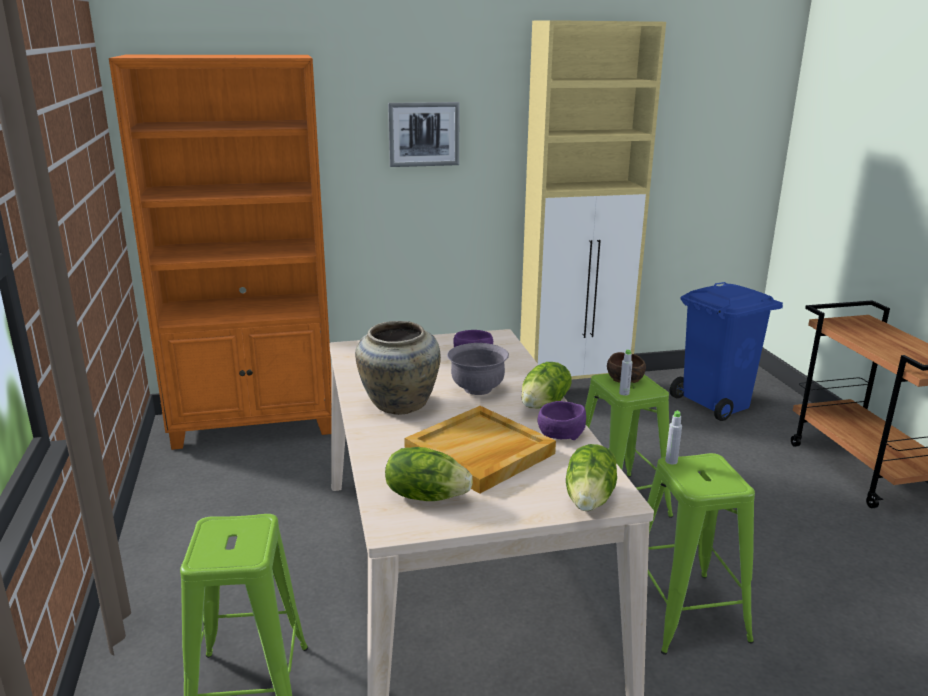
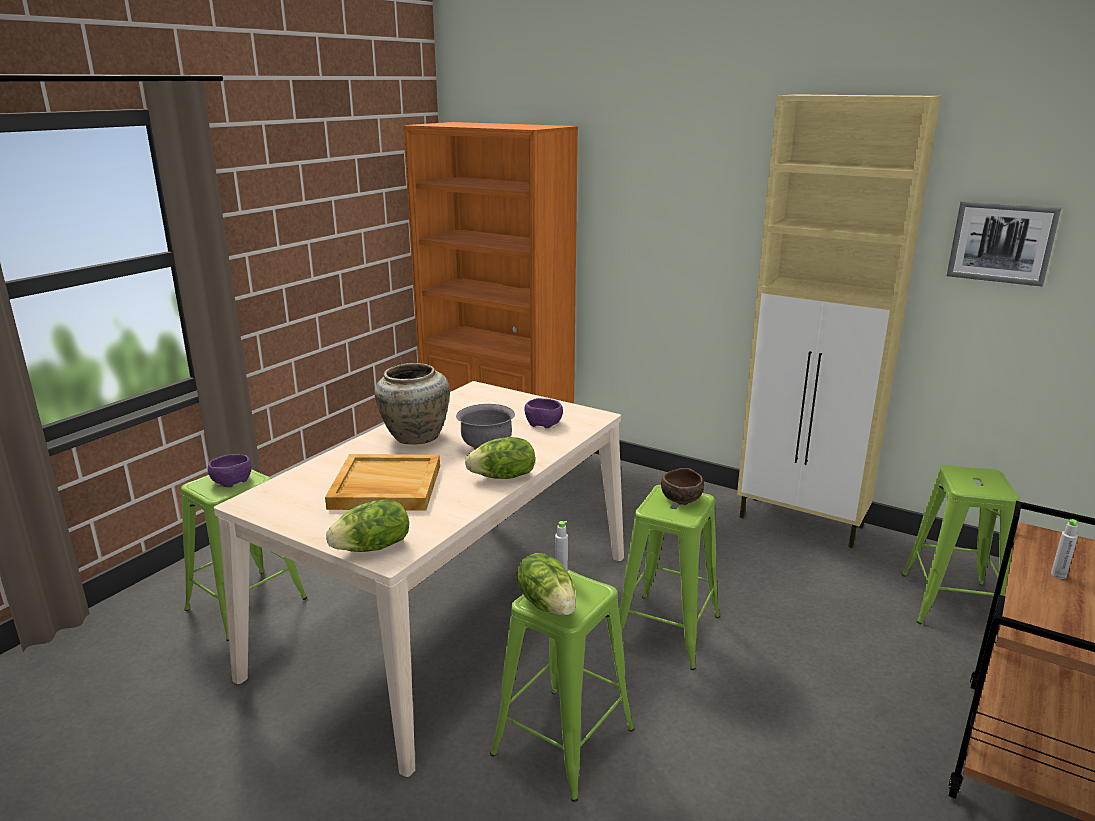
camera: 45 degrees right, 0 degrees up
(423, 134) = (675, 209): picture -> picture (1001, 242)
(426, 496) = (299, 495): lettuce -> lettuce (547, 604)
(559, 434) = (462, 500): purple bowl -> purple bowl (231, 480)
(624, 393) = (651, 508): grey bottle -> grey bottle (1058, 575)
(716, 403) = (951, 602): blue trash can -> green stool

